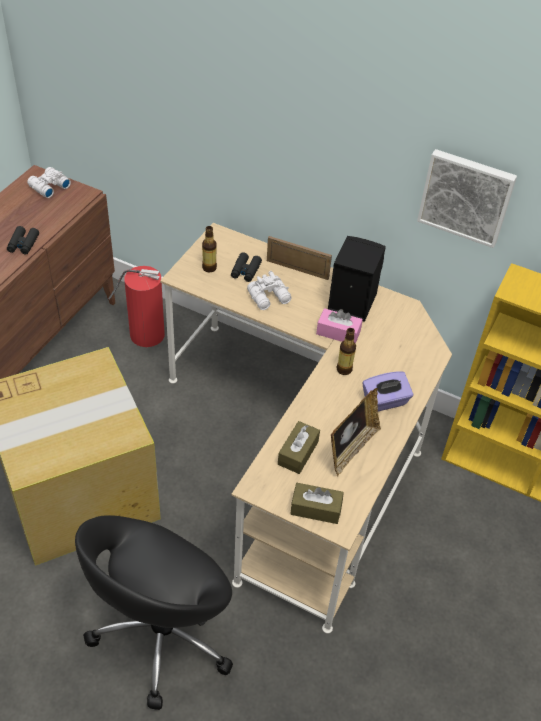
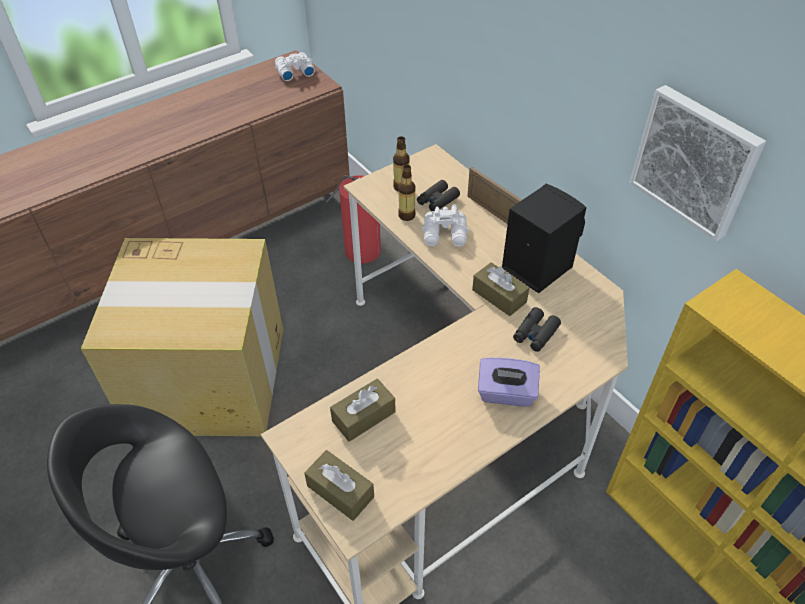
camera: 30 degrees right, 0 degrees up
(23, 244) = (234, 116): black binoculars -> black binoculars (535, 334)
(338, 332) = (499, 296): pink tissue box -> brown tissue box
(344, 369) = (479, 339): bottle -> bottle (406, 215)
(351, 449) = (429, 435): picture frame -> none

